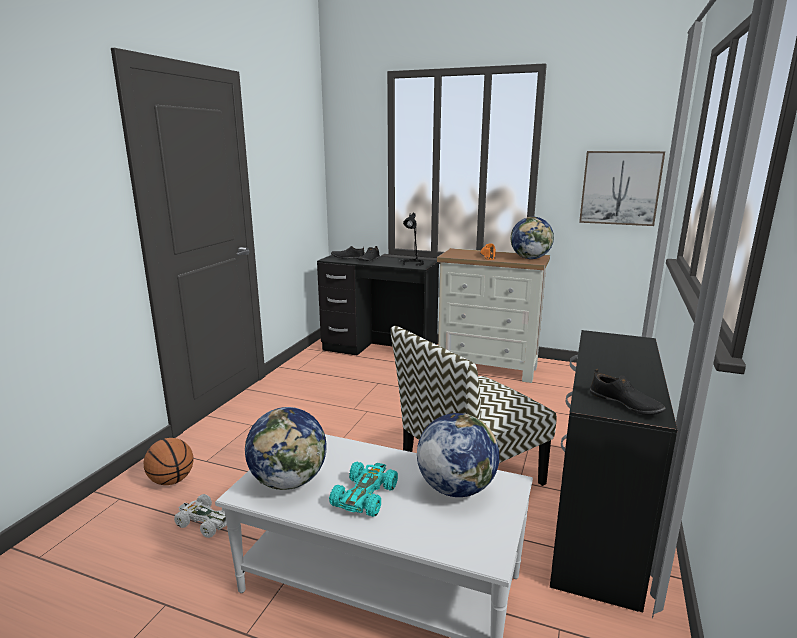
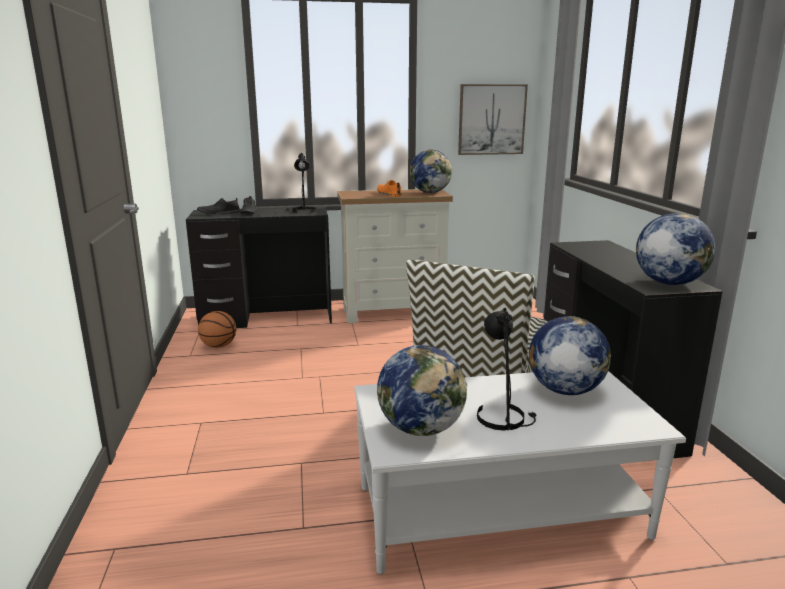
camera: 30 degrees left, 0 degrees up
(171, 480) = (165, 506): basketball -> basketball (218, 346)
(205, 521) = (261, 529): white toy car -> none
(365, 495) = (503, 417): turquoise toy car -> black table lamp
(625, 404) = (668, 283): black shoe -> globe

